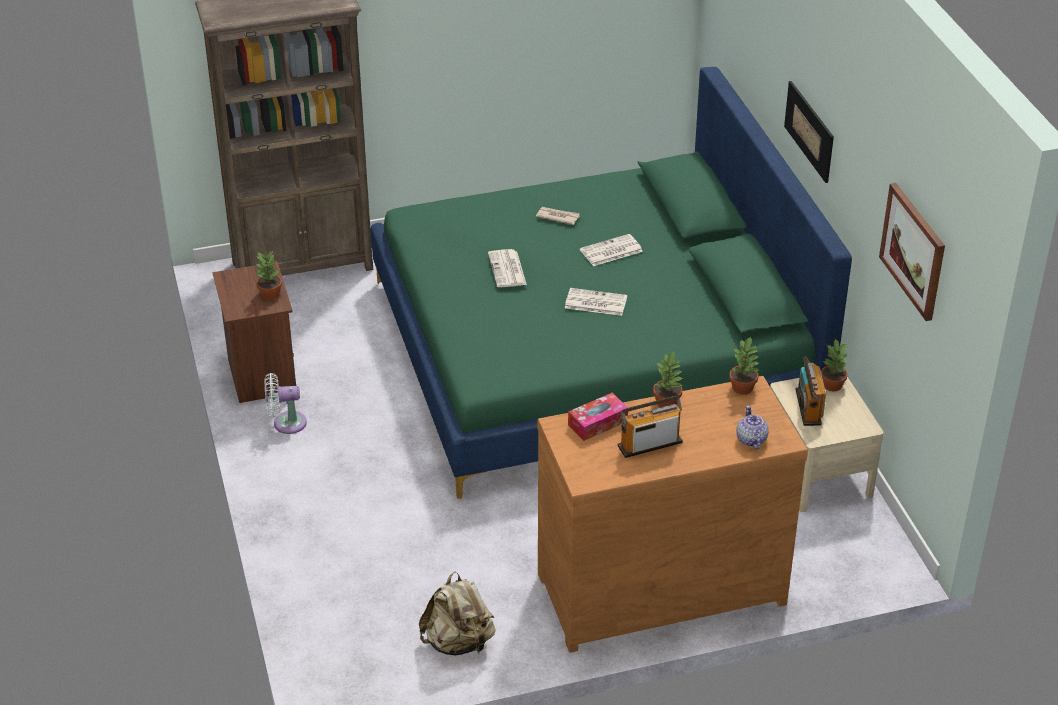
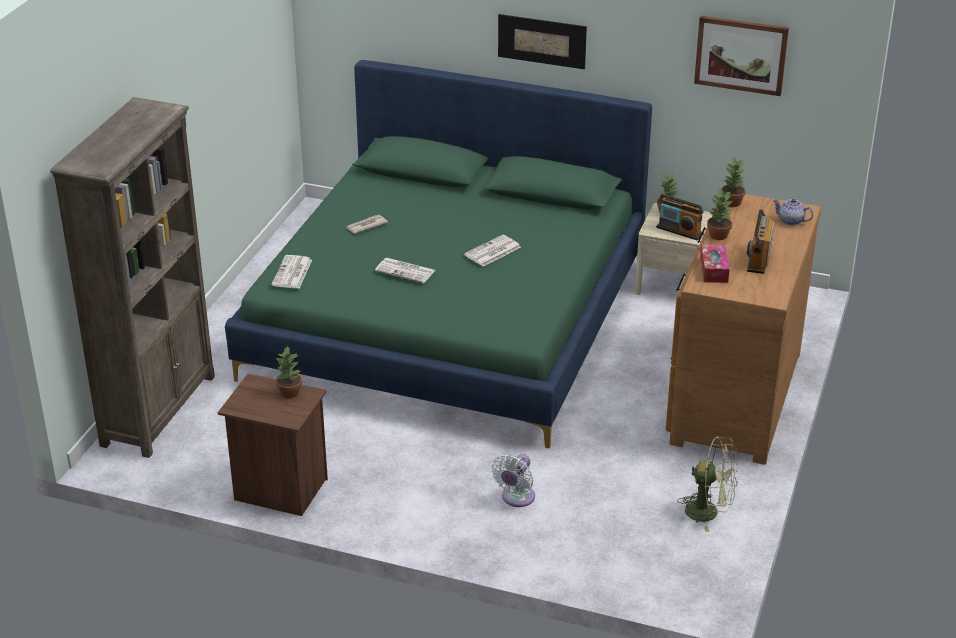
camera: 55 degrees left, 5 degrees down
(286, 423) = (359, 500): white fan -> white fan (516, 498)
(458, 642) = (709, 512): beige backpack -> green fan
(610, 251) = (439, 221): newspaper -> newspaper (292, 273)

